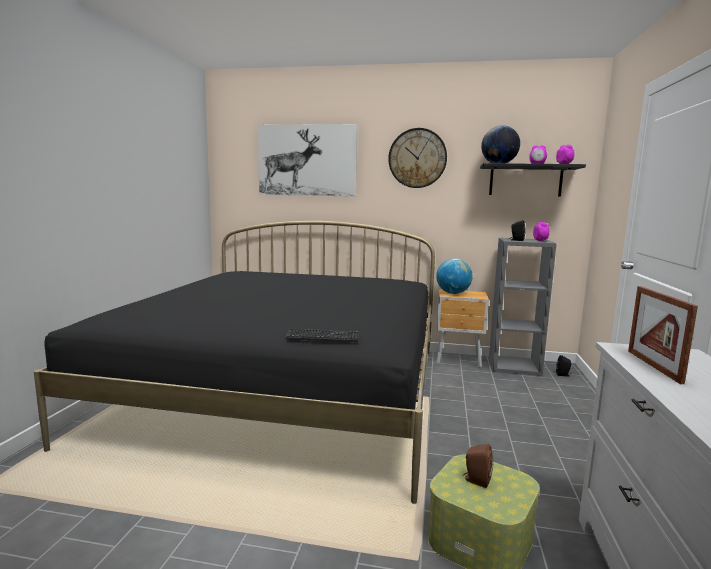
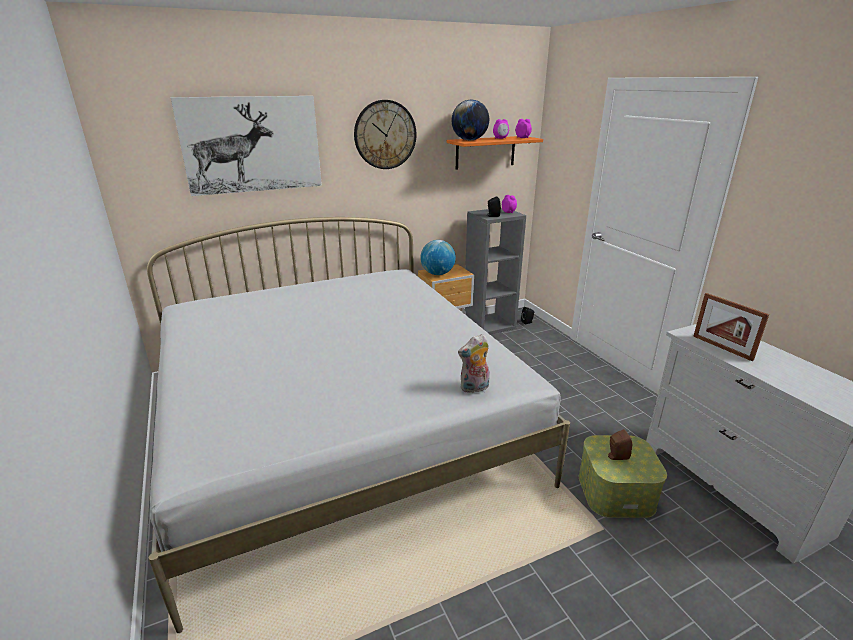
camera: 35 degrees left, 15 degrees up
(286, 389) = (339, 426): black bed -> white bed
(322, 337) = (474, 388): keyboard -> plush toy
(525, 181) = (485, 152): black shelf -> orange shelf

